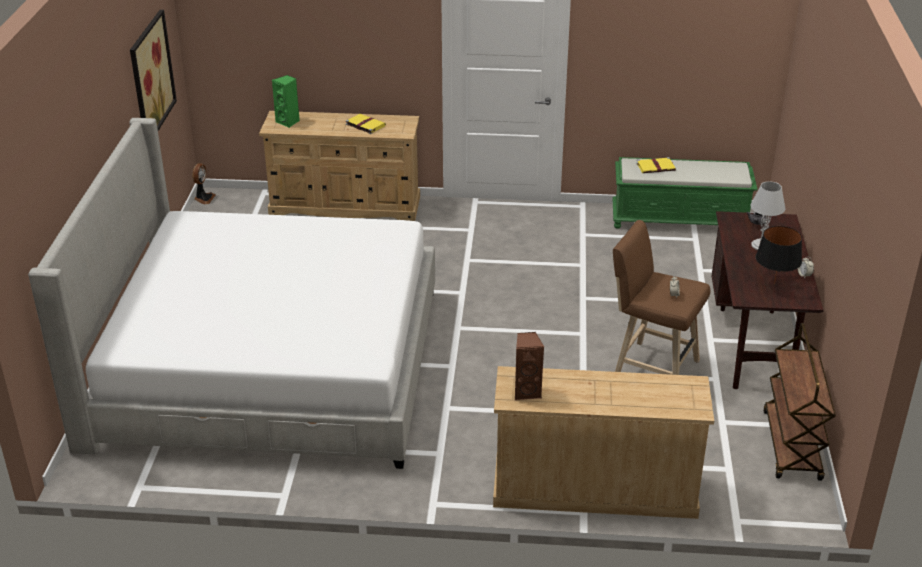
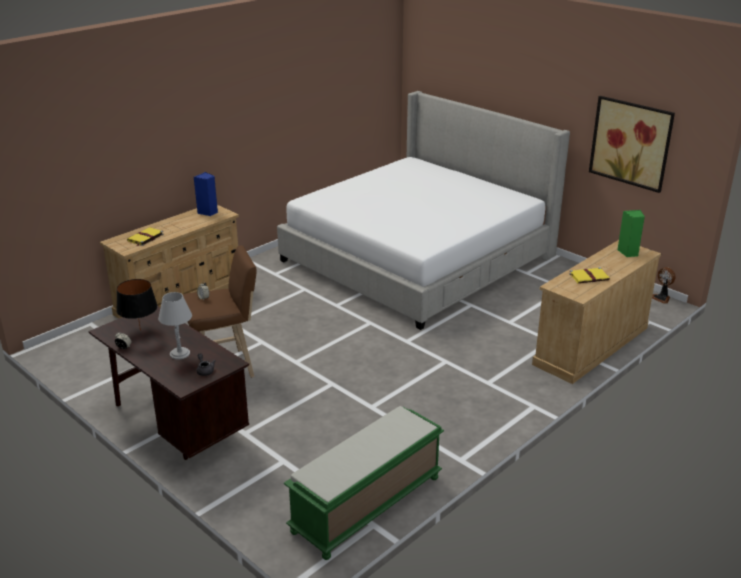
camera: 130 degrees right, 5 degrees down
(526, 392) = (208, 212): brown speaker -> blue speaker
(656, 167) = (394, 435): yellow book -> yellow book (145, 238)
(792, 446) = (88, 373): brown cart -> none

